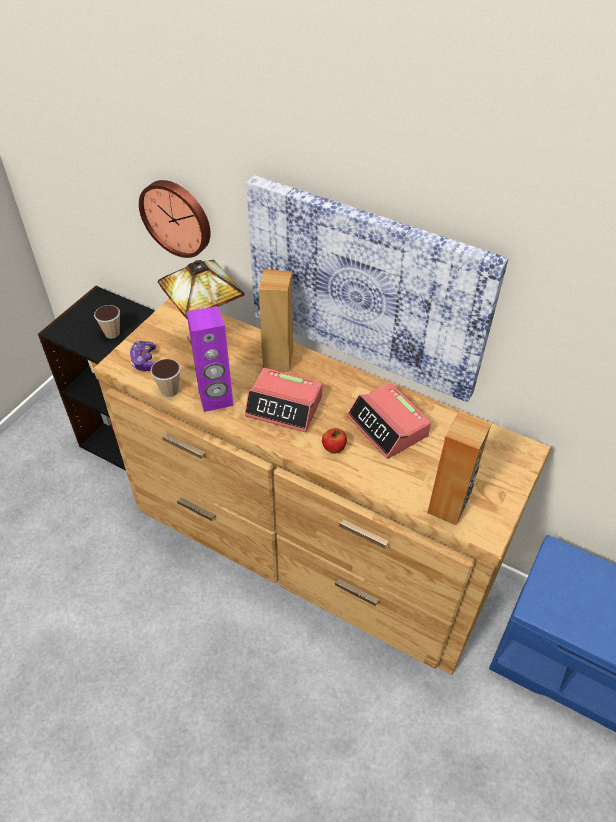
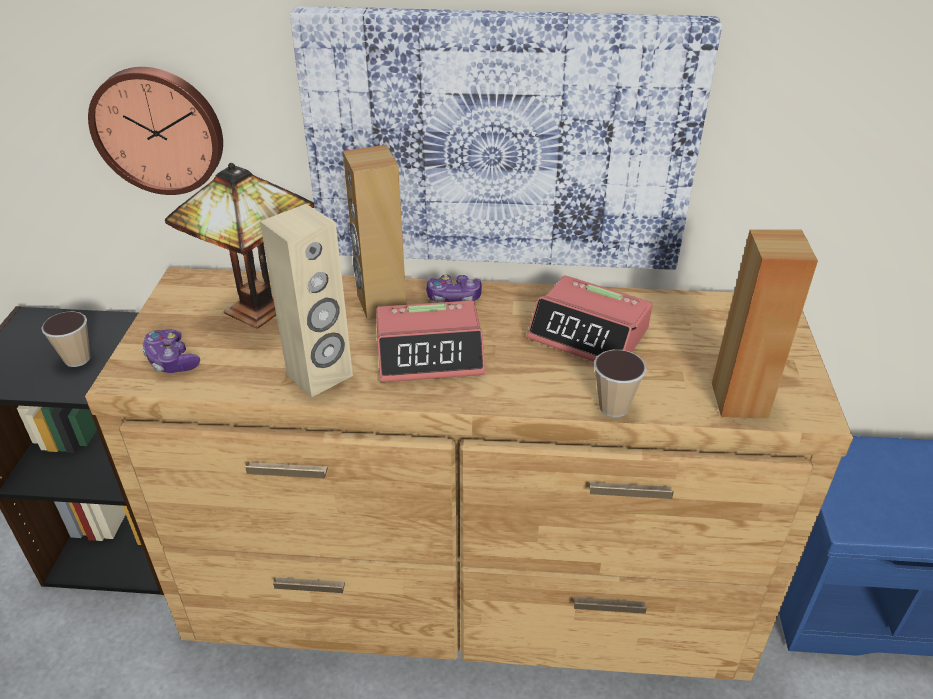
camera: 25 degrees left, 10 degrees down
(169, 391) = (238, 387): cup -> cup (613, 407)
(216, 399) = (320, 375): purple speaker -> beige speaker
(322, 372) = (454, 298): none -> game controller
(333, 448) = (537, 382): apple -> none

